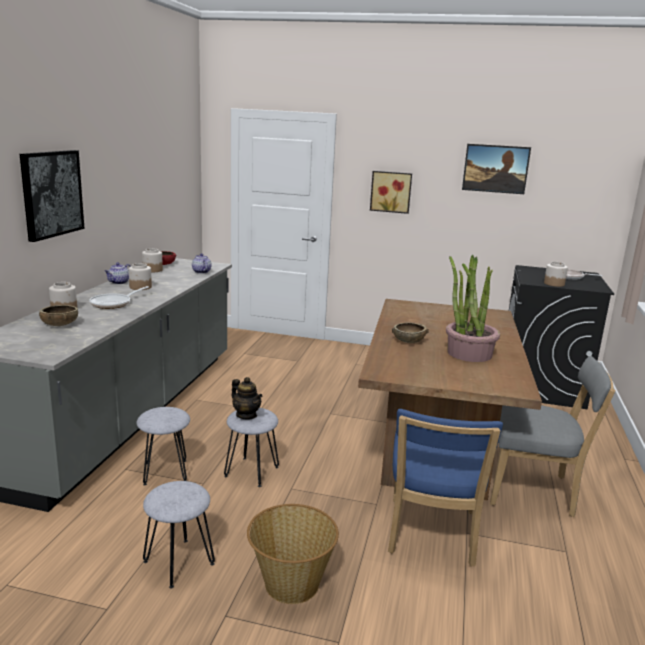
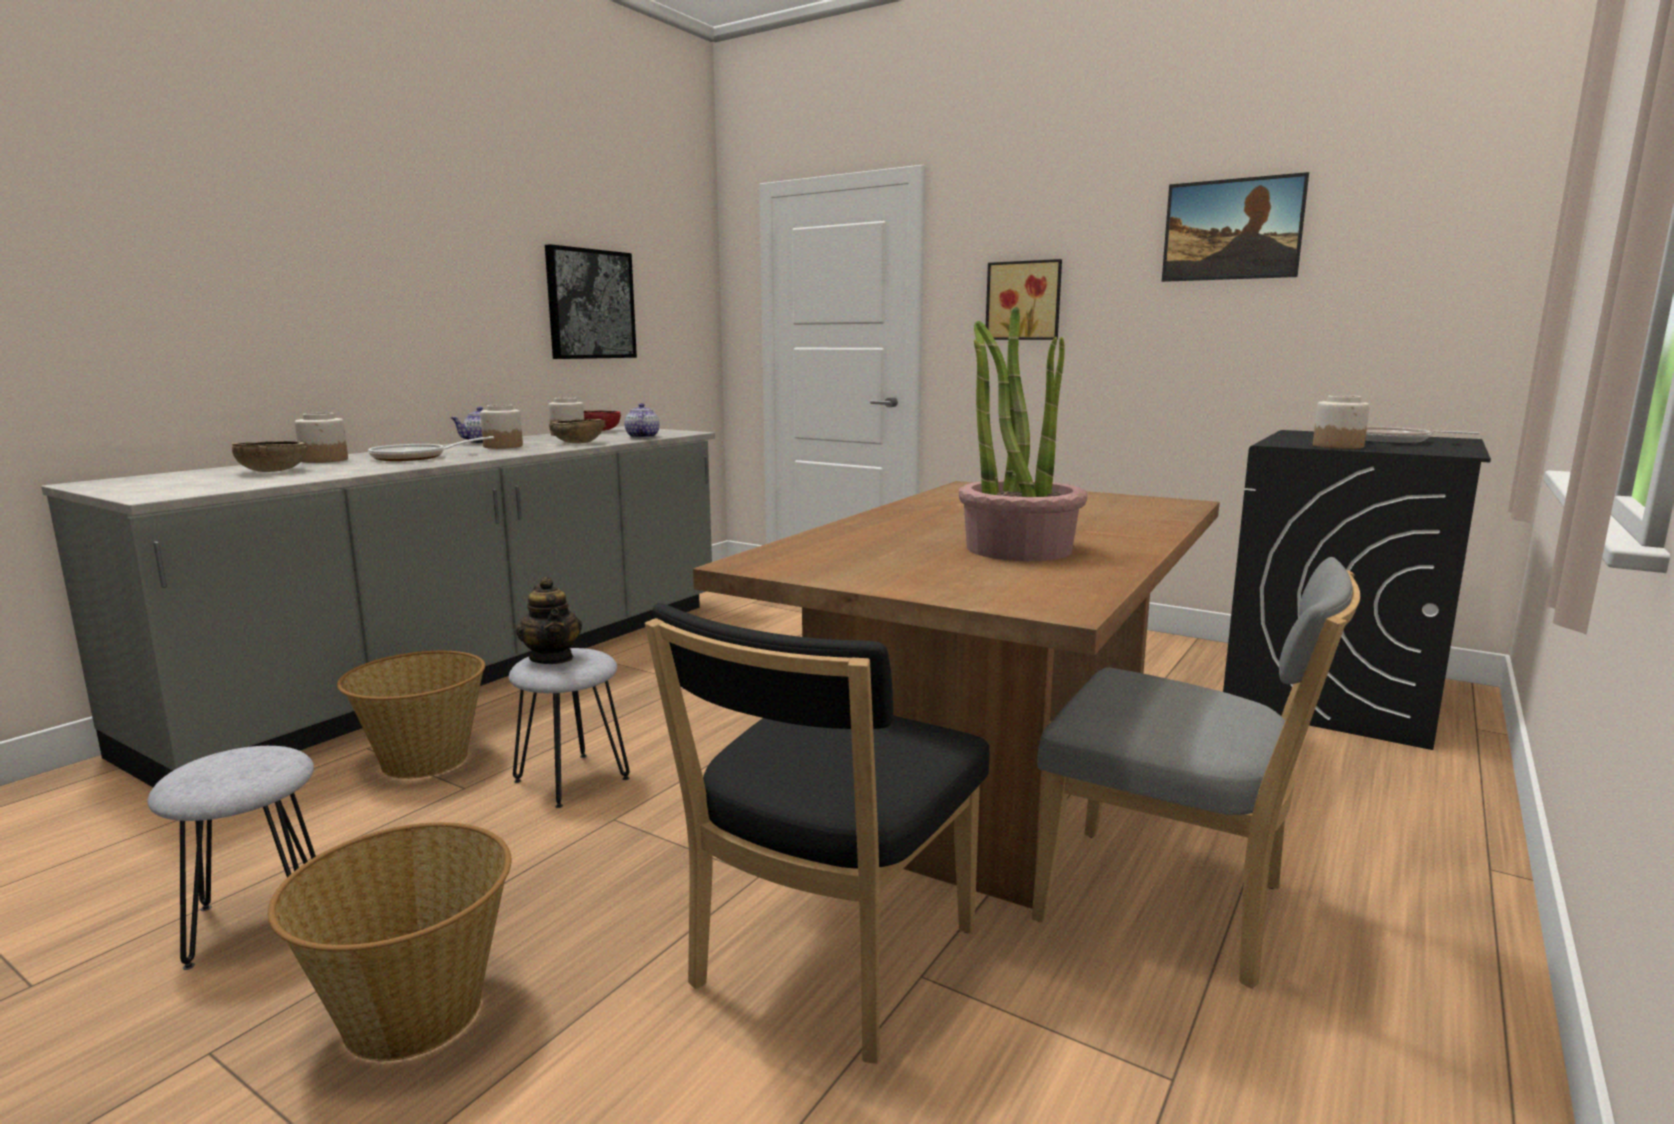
camera: 20 degrees right, 5 degrees down
(51, 194) = (327, 267): picture -> picture (590, 304)
(165, 472) = (423, 761): grey stool -> basket
(409, 341) = (905, 528): brown bowl -> brown bowl (579, 443)
(431, 535) = (826, 965): blue chair -> black chair

